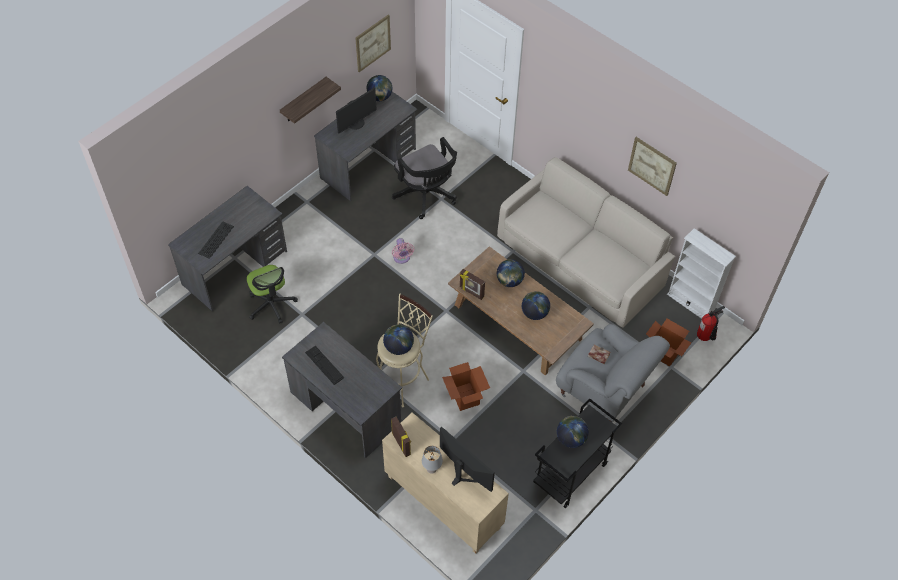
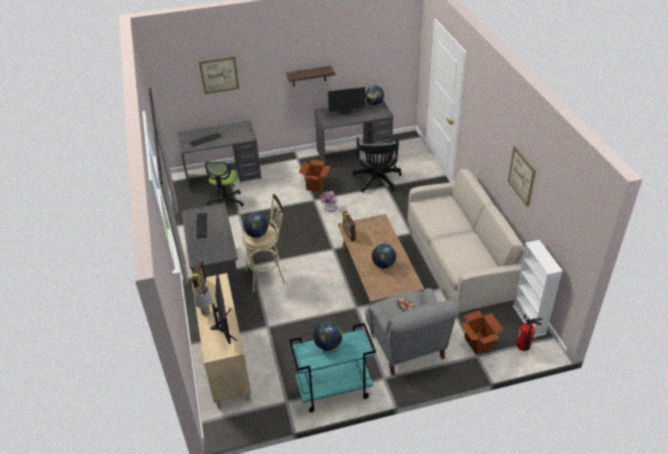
camera: 35 degrees right, 15 degrees down
(373, 43) = (377, 58): picture -> picture (219, 75)
(465, 397) = (300, 305): cardboard box -> cardboard box (315, 185)
(509, 281) = (382, 239): globe -> none
(570, 474) = (333, 391): black cart -> turquoise cart

